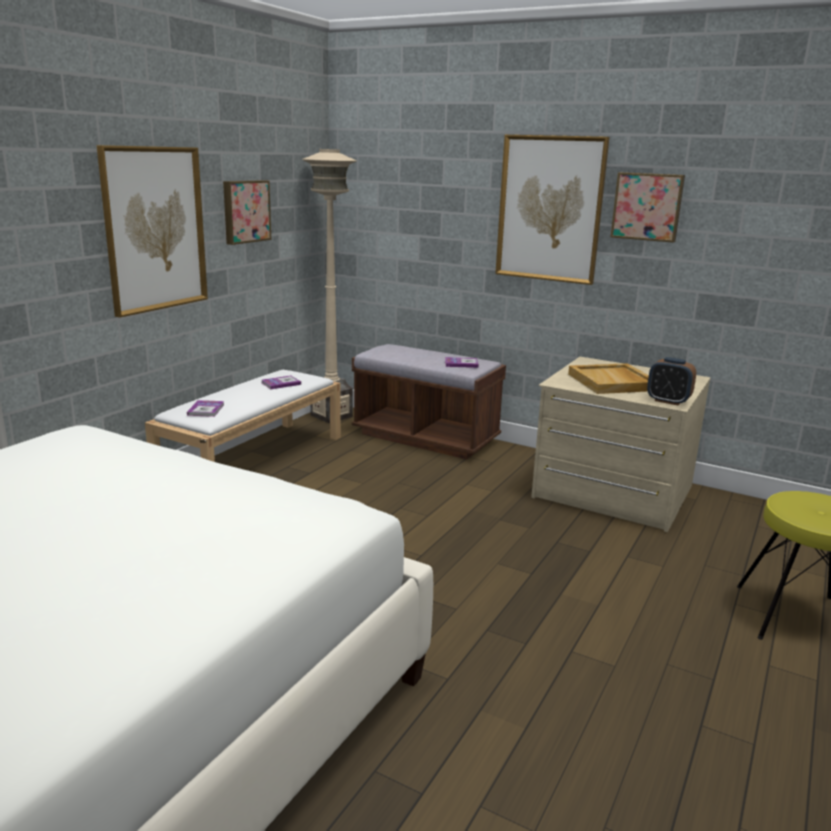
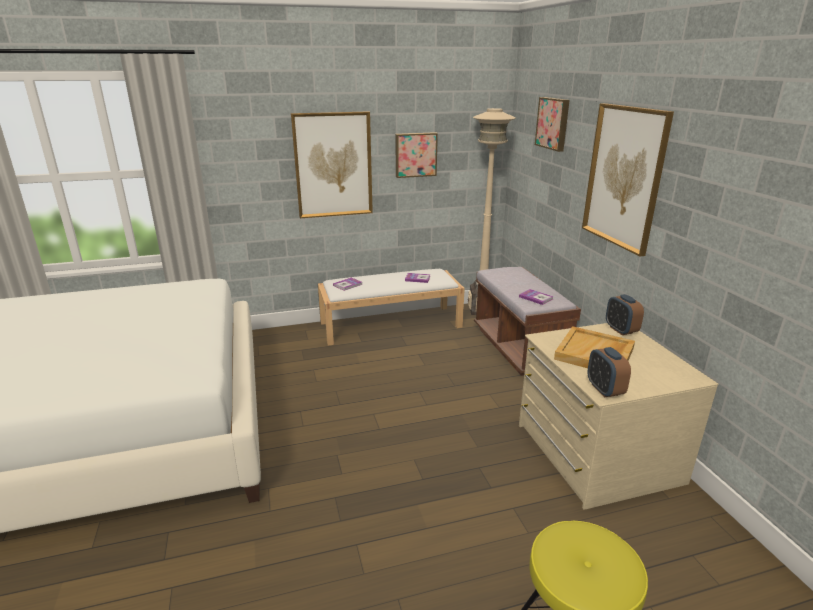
camera: 45 degrees right, 5 degrees up
(592, 362) = (621, 330): none -> alarm clock
(647, 206) = (694, 188): picture -> picture (553, 123)

